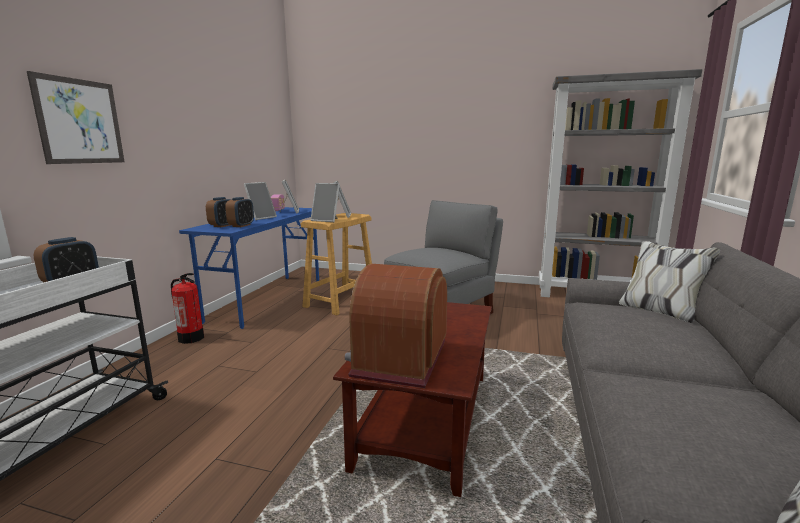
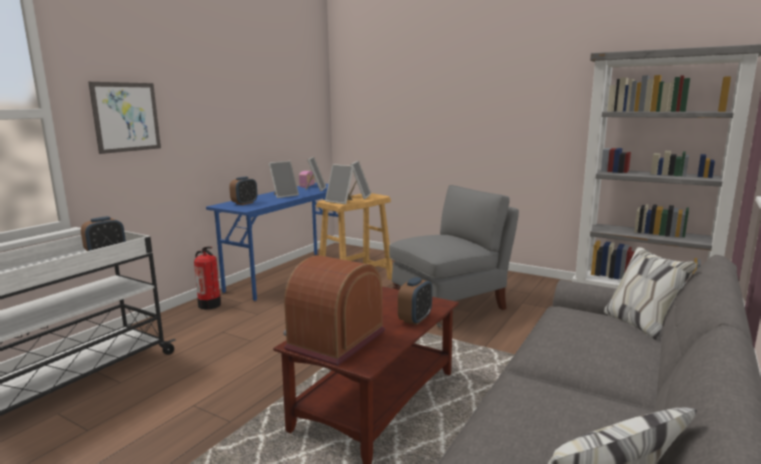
camera: 15 degrees right, 0 degrees up
(241, 225) = (260, 204): alarm clock -> alarm clock (415, 319)

